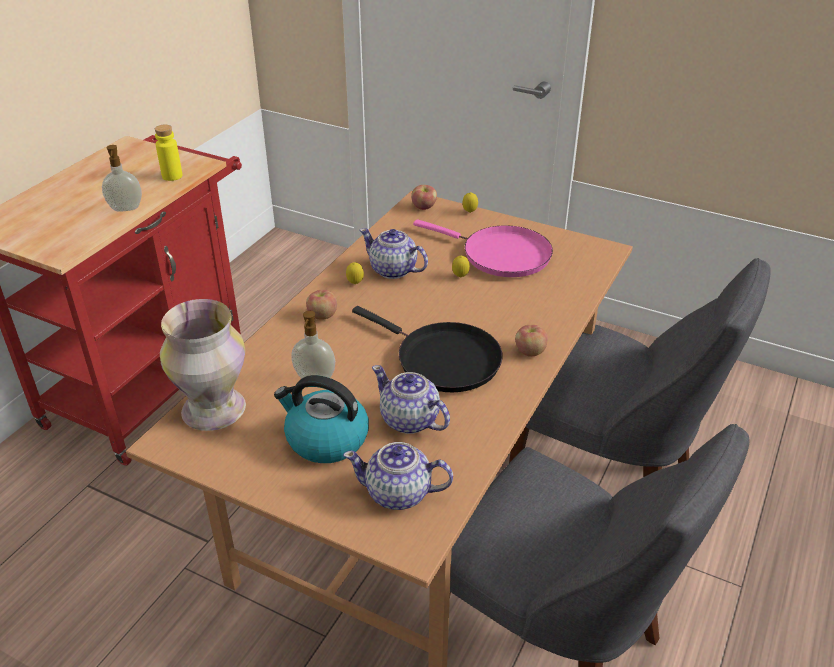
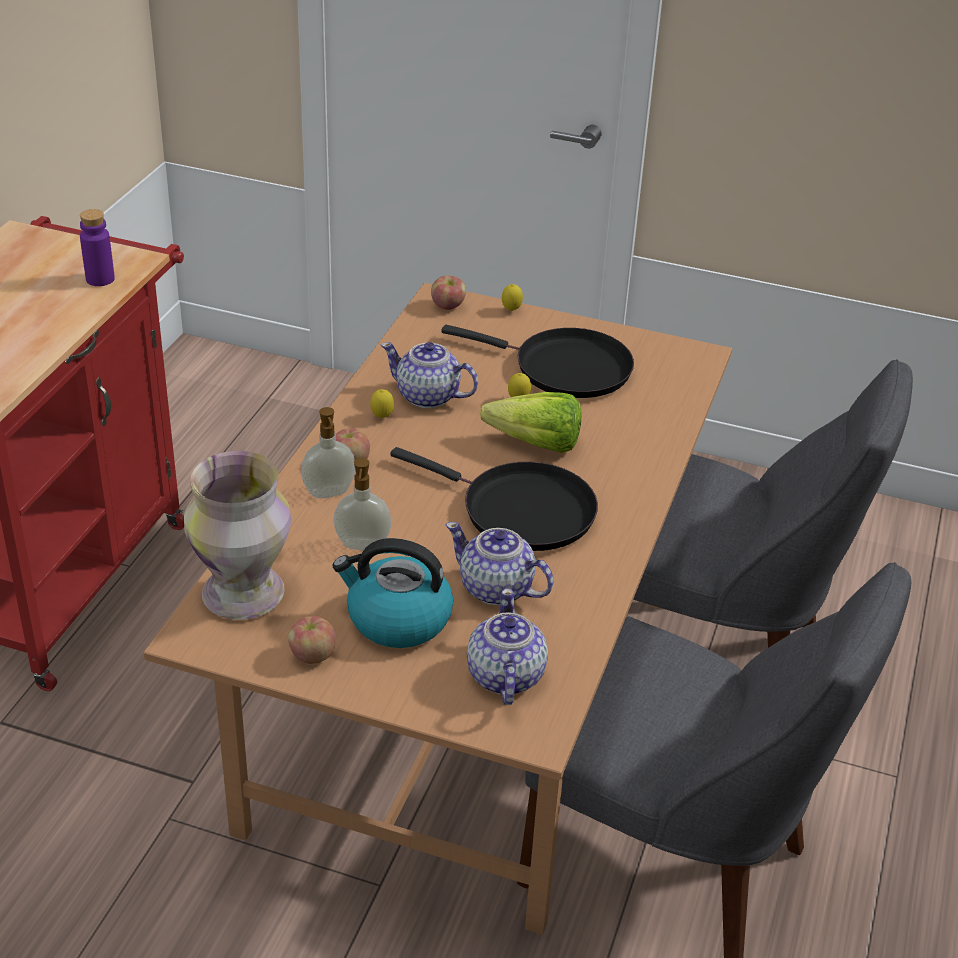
camera: 10 degrees left, 0 degrees up
(126, 209) = (51, 330): soap dispenser -> soap dispenser (329, 493)
(172, 176) = (100, 279): yellow bottle -> purple bottle
(399, 494) = (504, 676): teapot -> teapot turned 90 degrees clockwise
(461, 308) = (528, 442): none -> lettuce
(500, 255) = (565, 368): pink frying pan -> black frying pan
(529, 351) = (627, 493): apple -> apple (312, 655)

